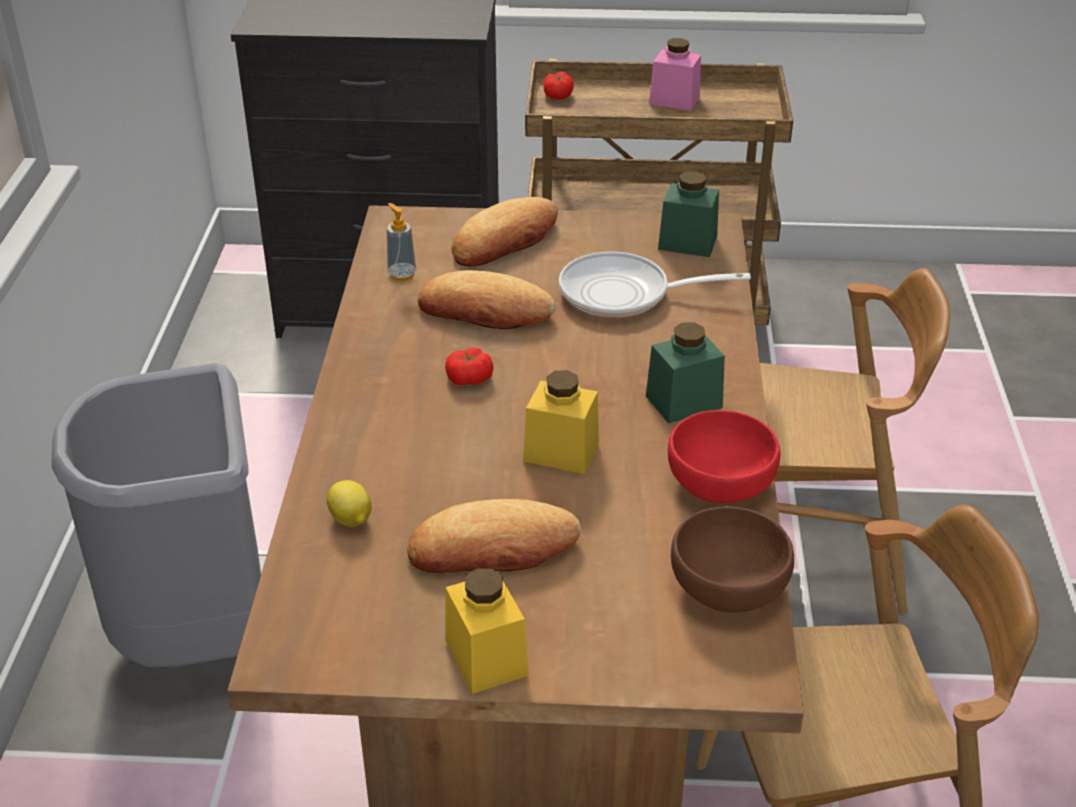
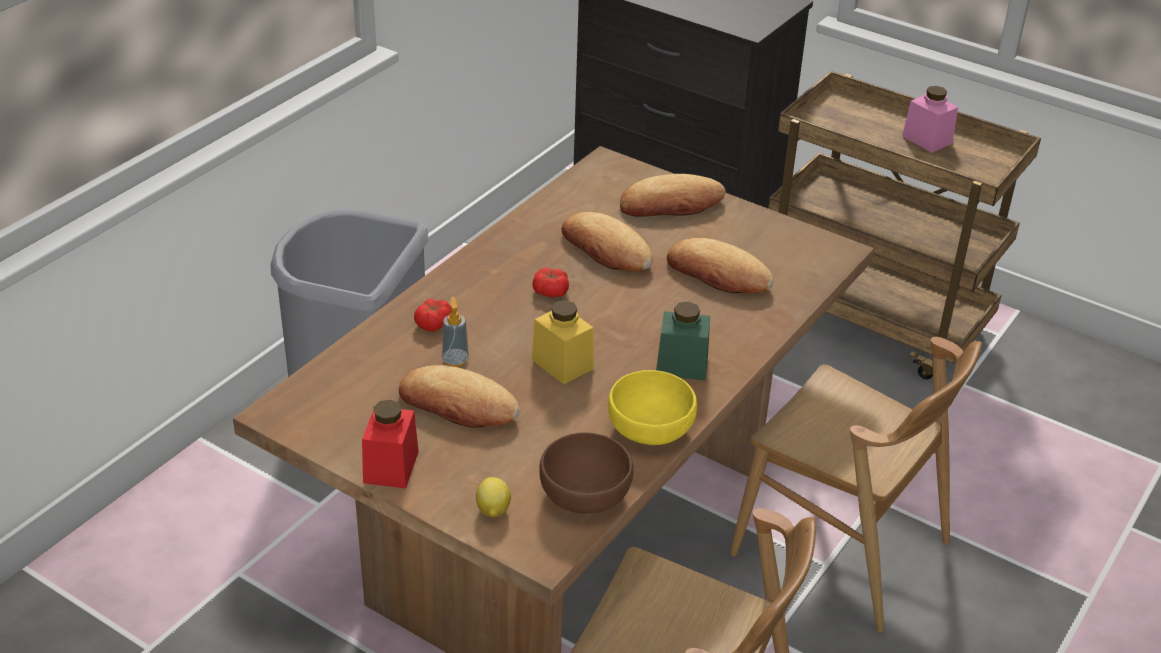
camera: 30 degrees right, 0 degrees up
(351, 520) = (389, 351): lemon -> lemon (492, 510)
(402, 274) = (574, 203): soap dispenser -> soap dispenser (455, 360)
(486, 658) = (391, 467): yellow jar -> red jar
(558, 94) = (834, 106): tomato -> tomato (434, 323)
(624, 294) = (718, 274): frying pan -> bread
(687, 243) = (807, 254): green jar -> none
(719, 481) = (650, 427): red bowl -> yellow bowl

